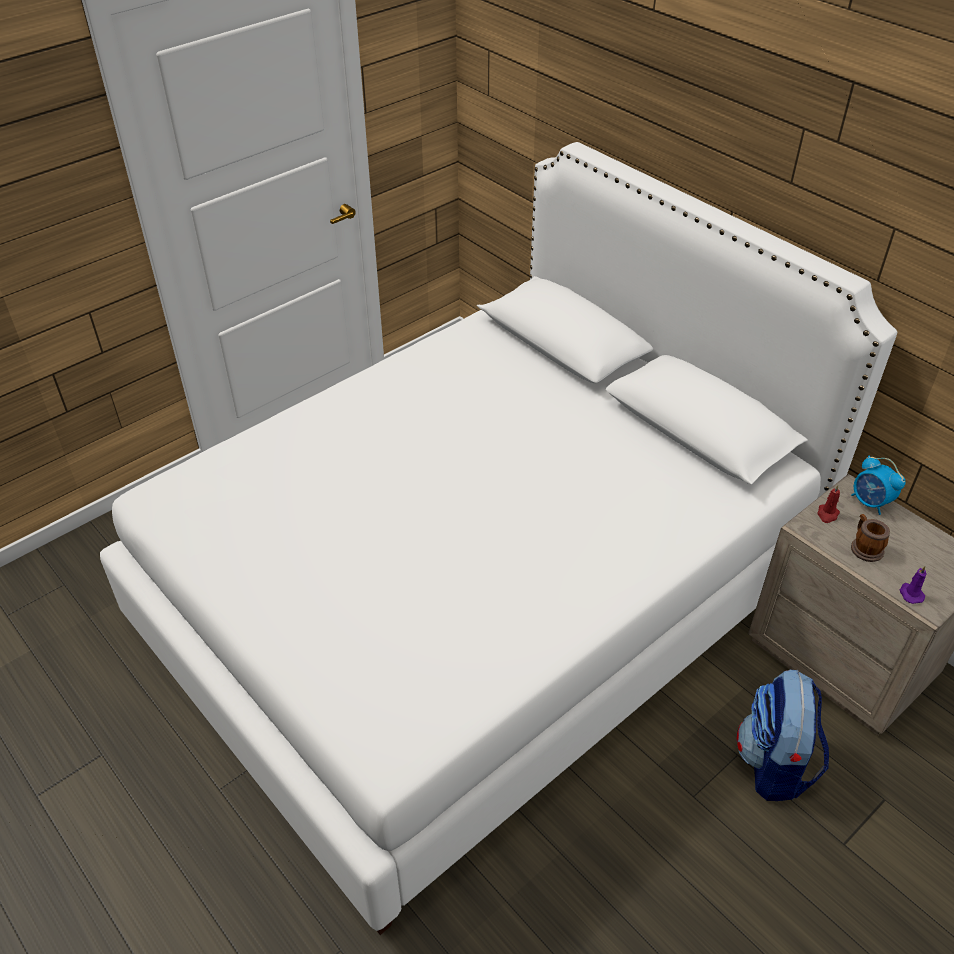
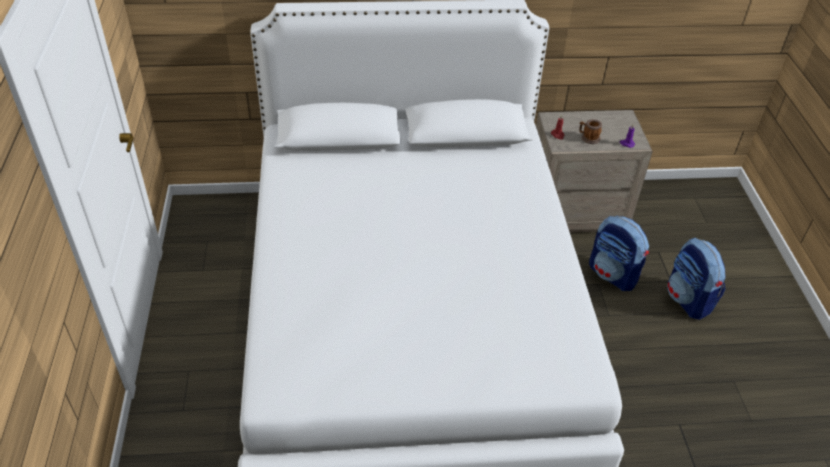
camera: 55 degrees left, 0 degrees up
(831, 887) = (688, 300): none -> backpack
(870, 502) = (563, 118): alarm clock -> none

